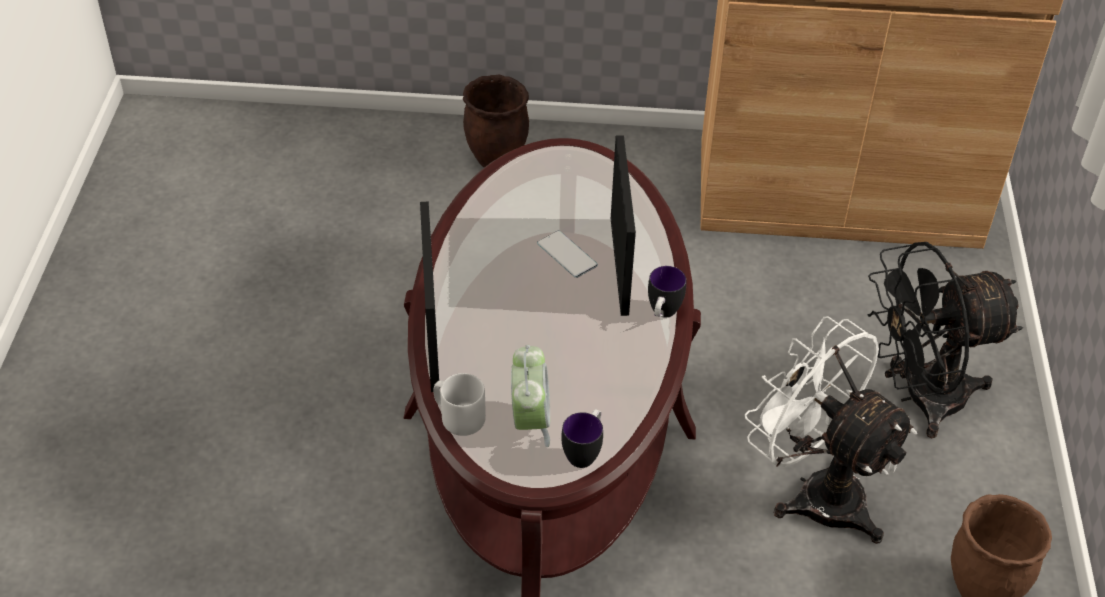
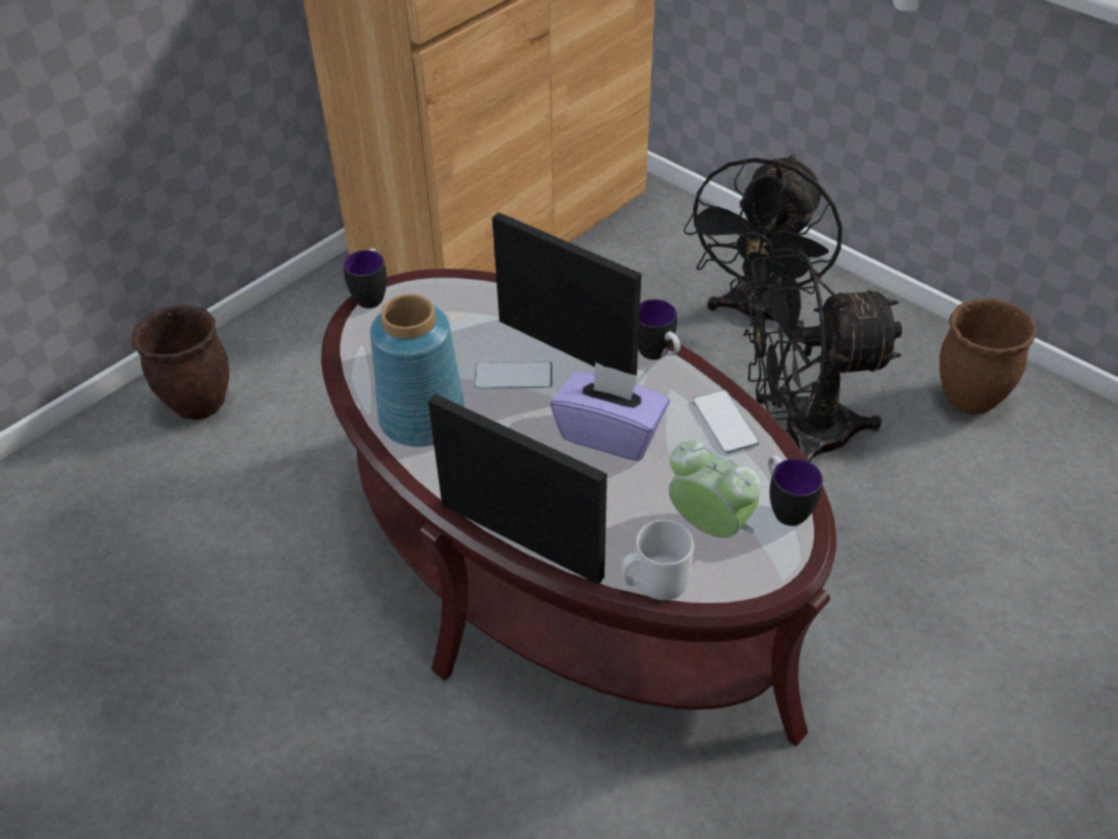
camera: 50 degrees left, 0 degrees up
(486, 234) = (421, 418): none -> blue vase
(564, 329) = (610, 433): none -> purple tissue box
(568, 146) = (371, 295): none -> mug
(634, 382) = (725, 422): none -> phone
(816, 491) = (797, 432): white fan -> black fan

